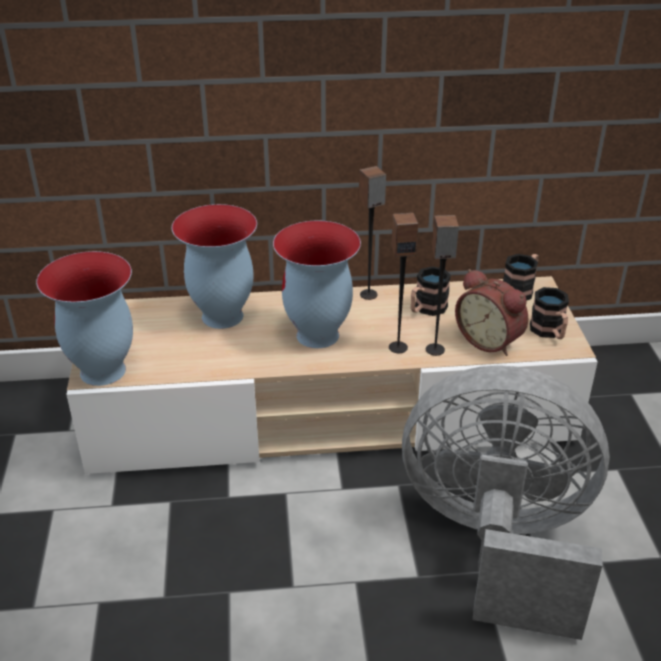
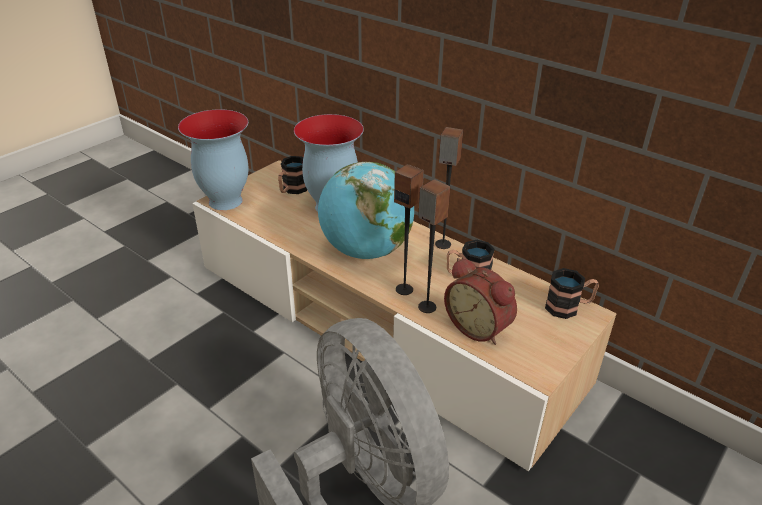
camera: 45 degrees right, 0 degrees up
(318, 336) = (366, 251): vase -> globe
(490, 340) = (479, 327): alarm clock -> alarm clock turned 45 degrees counterclockwise
(549, 332) = (539, 352): mug -> mug (292, 190)

